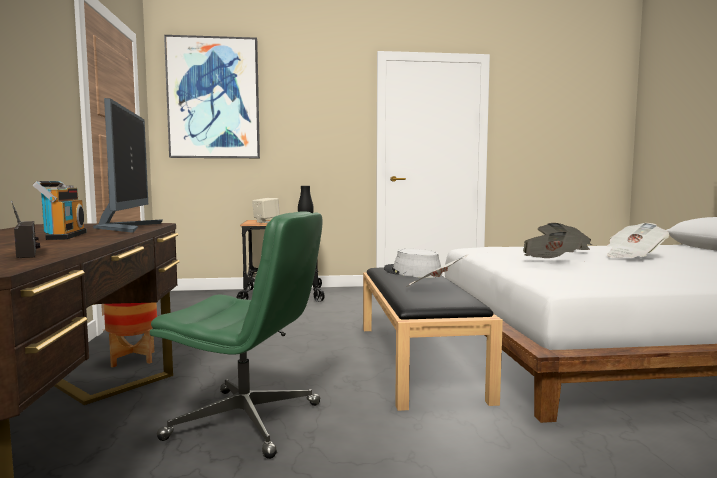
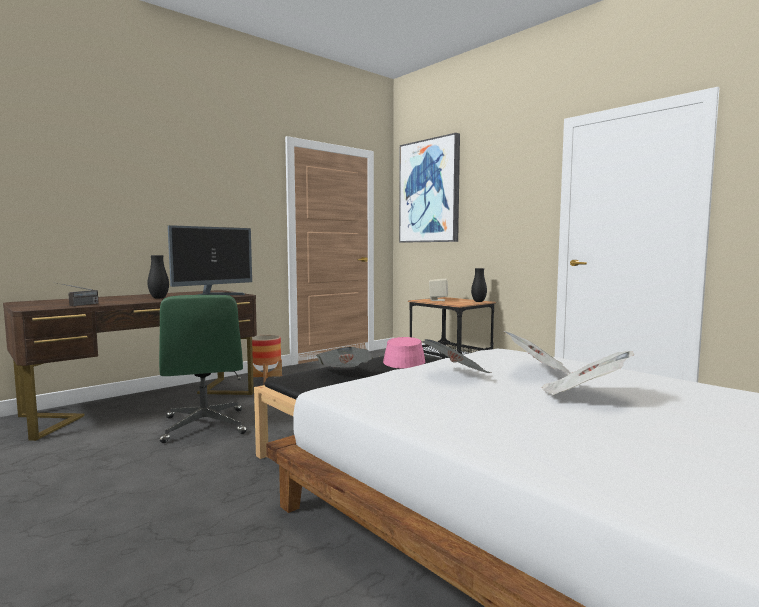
camera: 55 degrees right, 0 degrees up
(63, 236) = (159, 298): radio -> black vase
(412, 272) = (404, 361): grey hat -> pink hat

